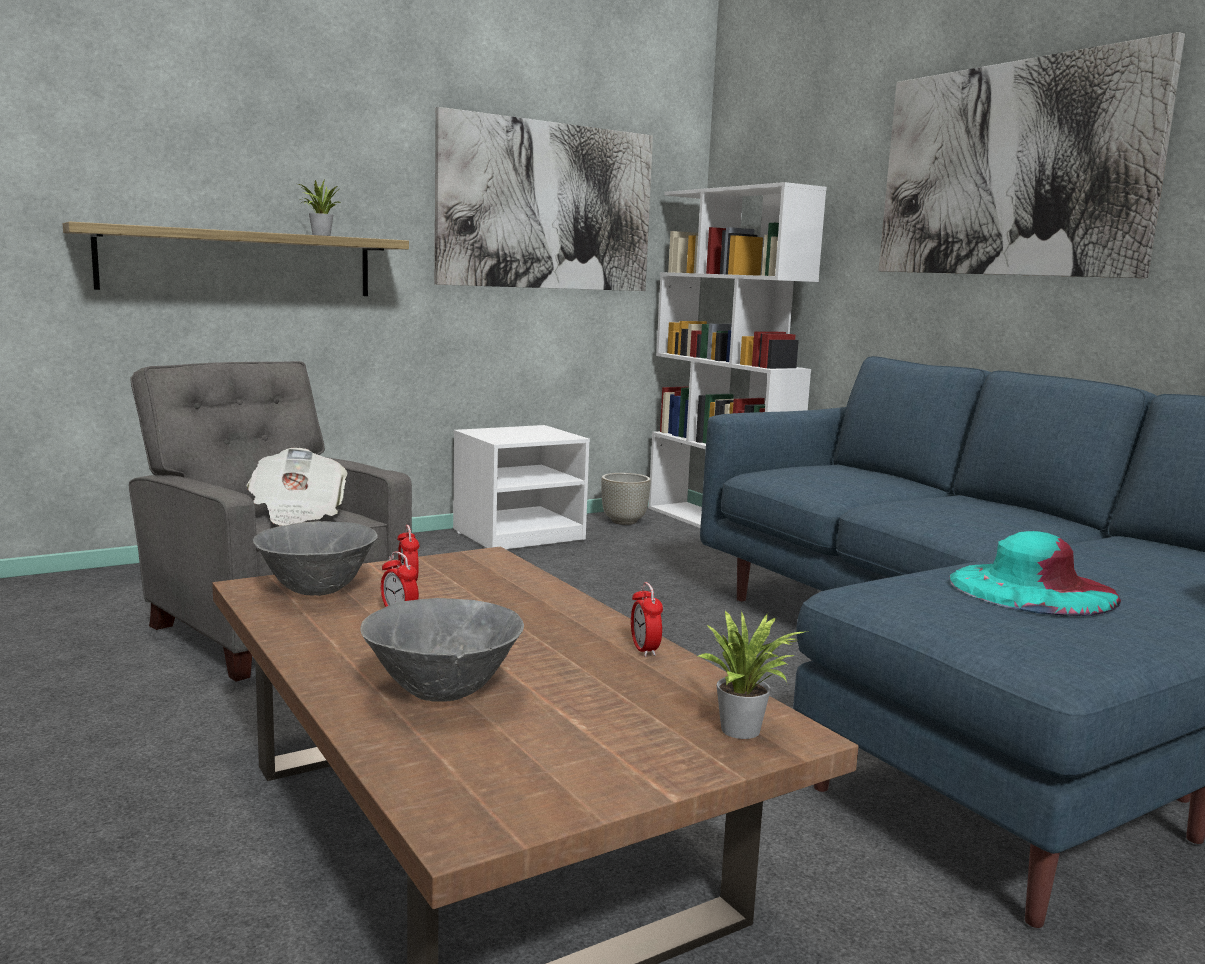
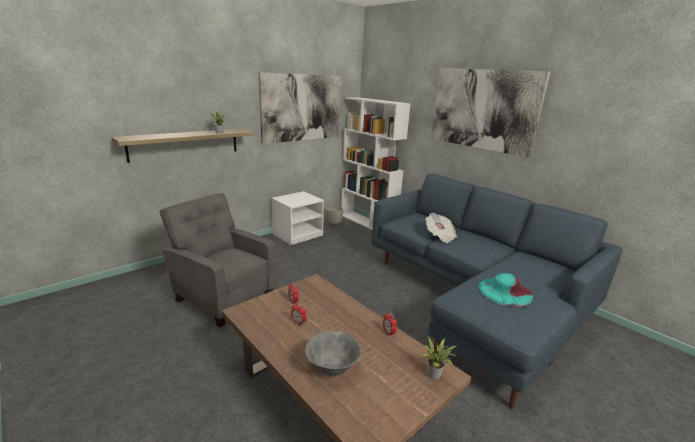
camera: 10 degrees left, 10 degrees up
(297, 513) = (234, 260): newspaper -> newspaper (440, 236)
(317, 592) = (263, 312): grey bowl -> none

